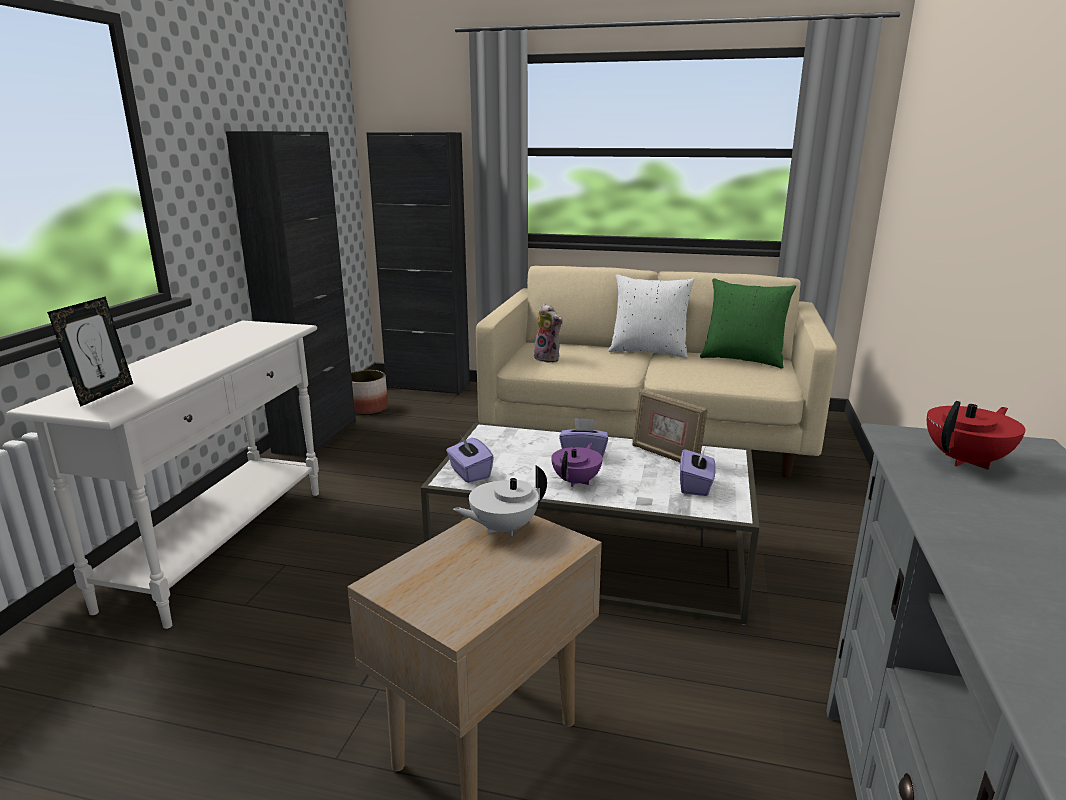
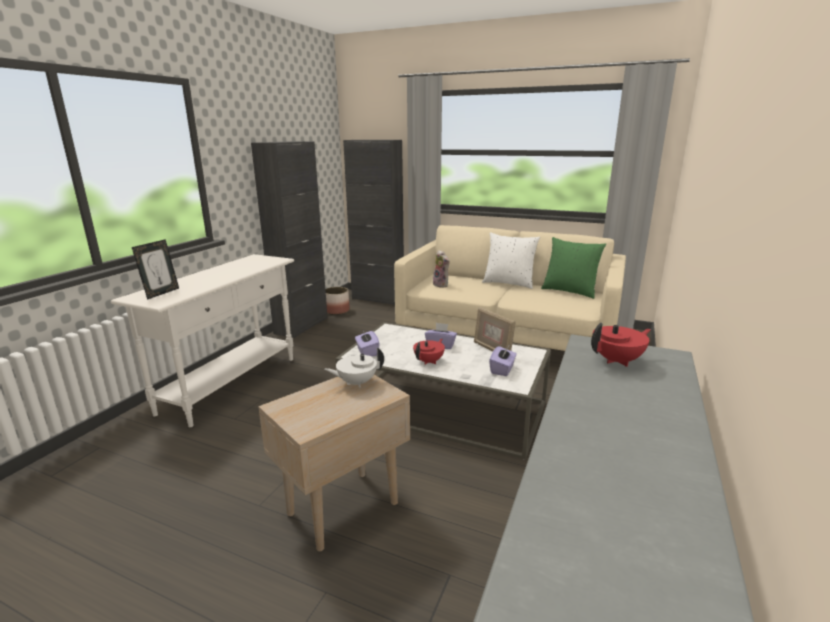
camera: 10 degrees right, 0 degrees up
(577, 481) = (429, 361): purple teapot -> red teapot

